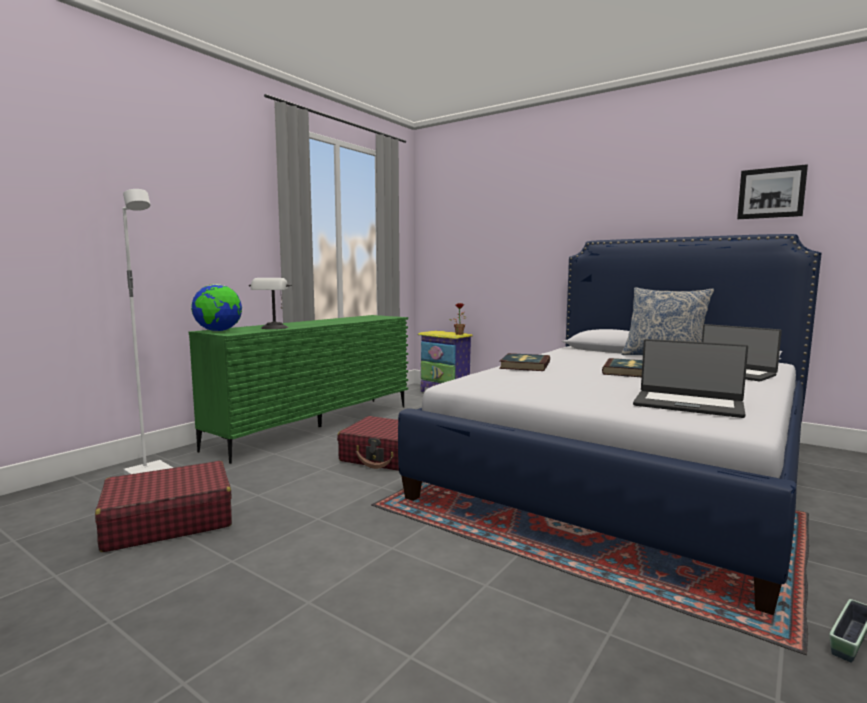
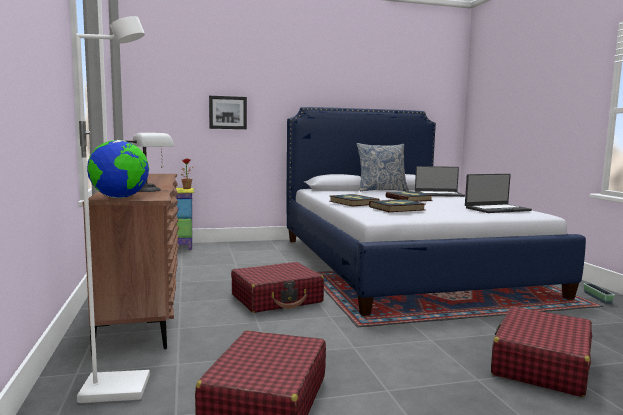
camera: 50 degrees left, 0 degrees up
(318, 426) = (146, 298): green dresser -> brown dresser
(410, 637) = (541, 364): none -> red suitcase
(524, 378) = (397, 208): none -> book
(771, 193) = (408, 85): picture -> picture (227, 112)

